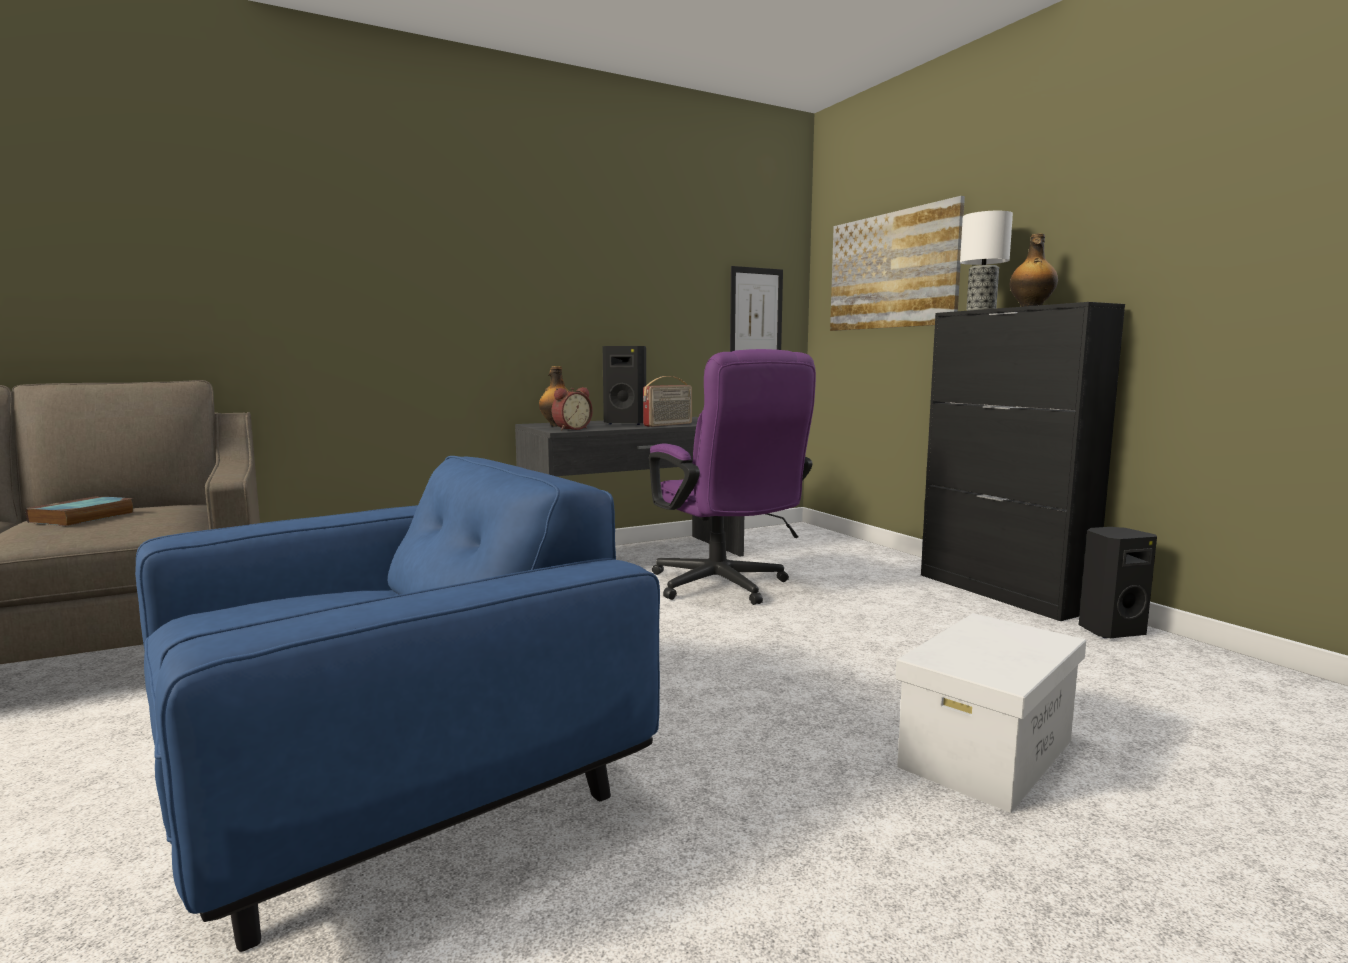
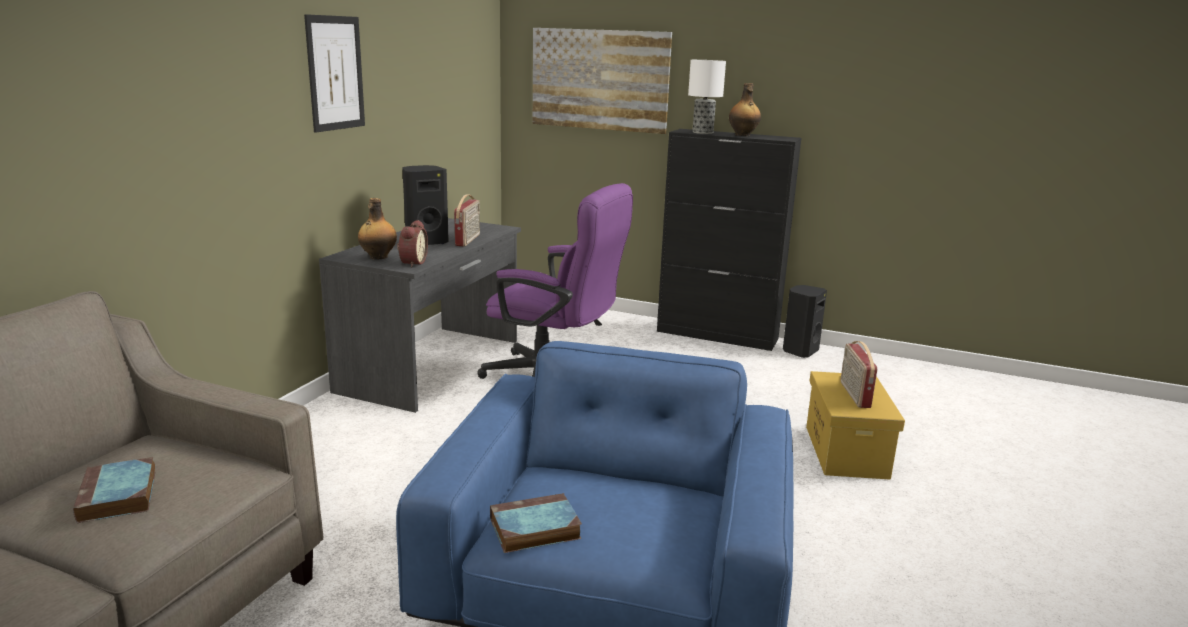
camera: 40 degrees left, 10 degrees up
(224, 615) = (533, 529): none -> book
(756, 312) = (471, 108): picture -> picture (335, 73)
(987, 754) = (846, 452): white storage box -> yellow storage box
(989, 649) = (854, 395): none -> radio

